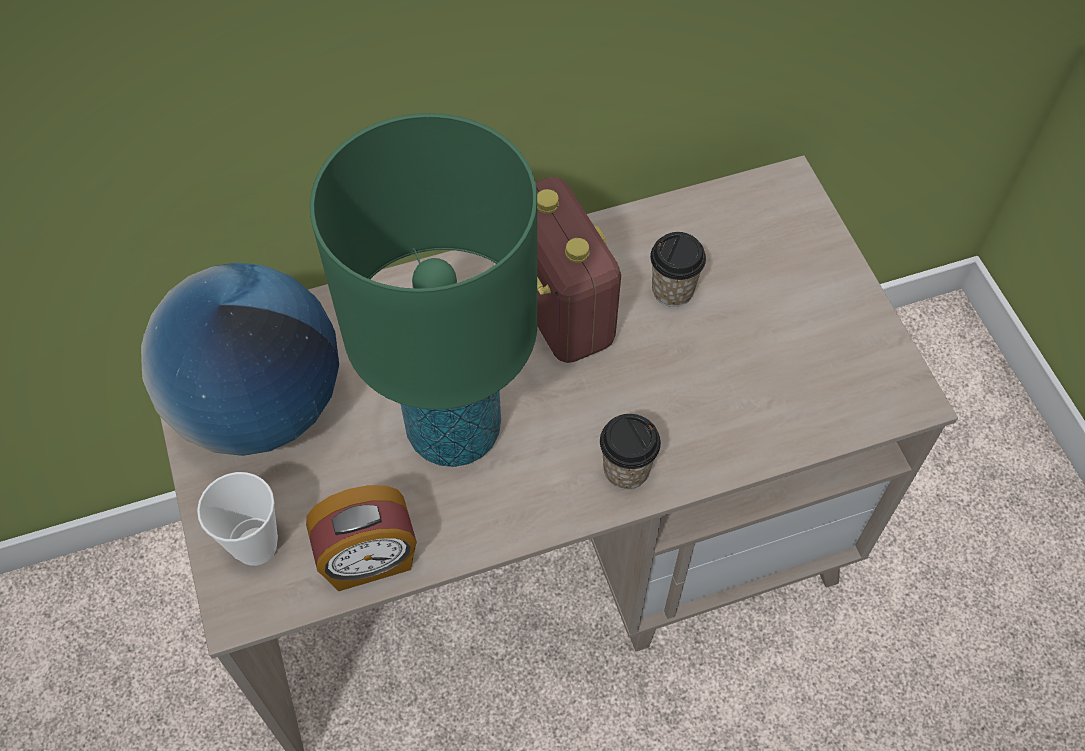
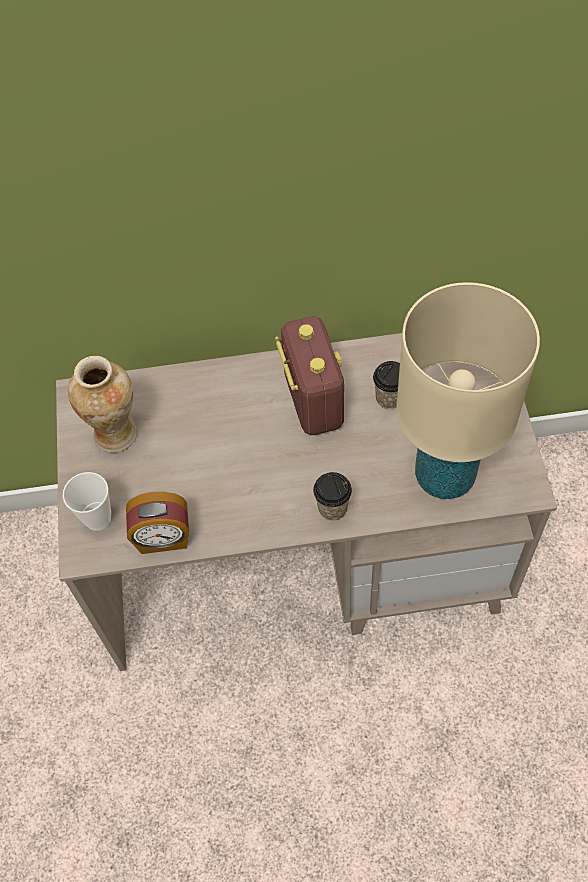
camera: 15 degrees right, 0 degrees up
(260, 406) = (117, 435): globe -> vase
(454, 429) = (231, 466): green table lamp -> none
(782, 394) = (444, 475): none -> beige table lamp

